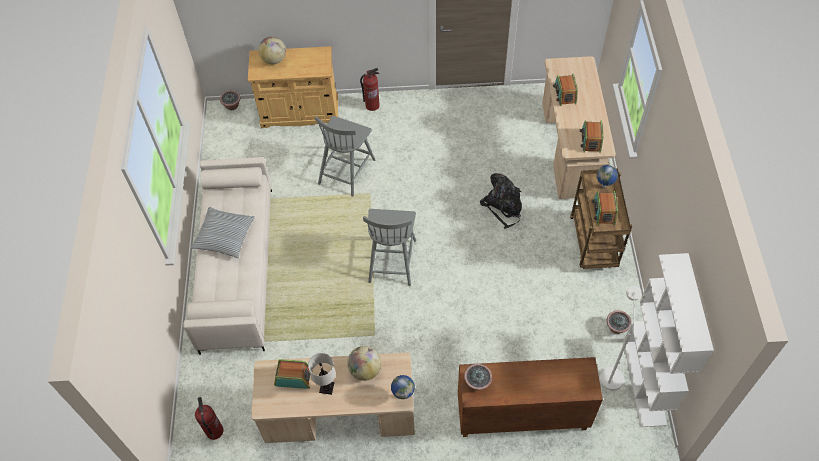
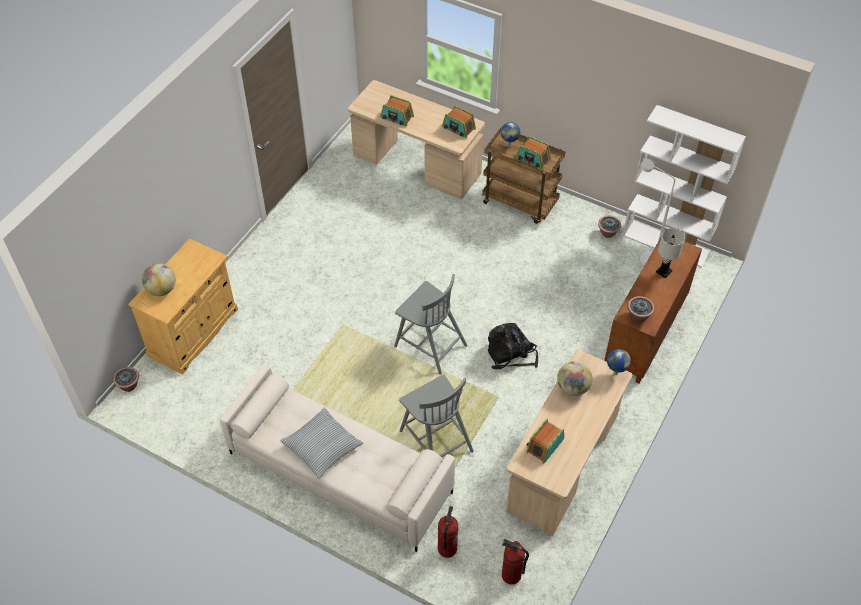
camera: 60 degrees left, 5 degrees down
(327, 388) = (572, 424): white table lamp -> white table lamp (664, 271)
(347, 170) = (300, 329): grey chair -> grey chair (435, 439)
(372, 105) = (241, 272): fire extinguisher -> fire extinguisher (447, 548)
(503, 206) = (437, 239): black backpack -> black backpack (510, 354)

